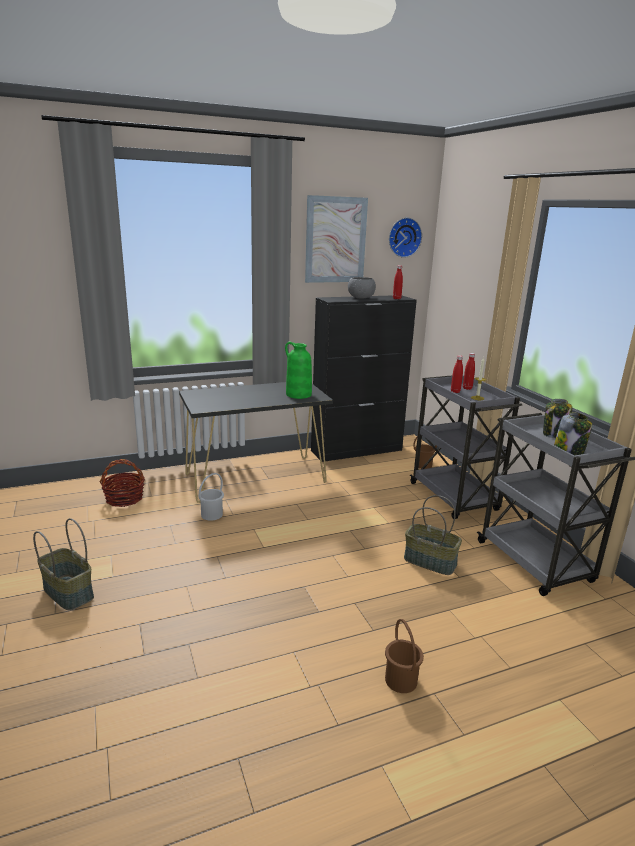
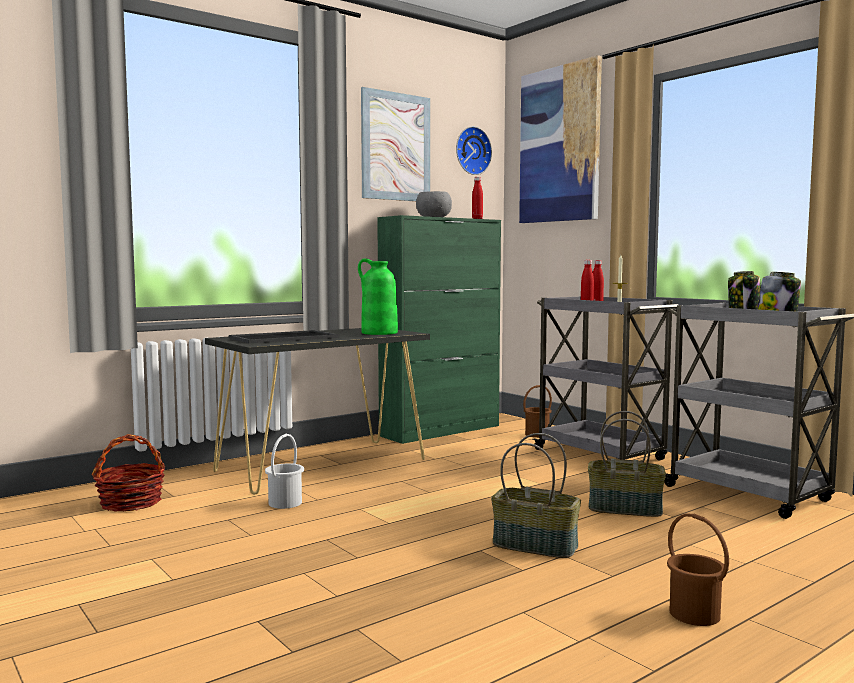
camera: 15 degrees left, 15 degrees down
(69, 592) = (107, 606): basket -> basket (536, 545)
(227, 397) = (284, 337): none -> tray
(357, 450) = (441, 430): black cabinet -> green cabinet
(471, 241) = (560, 145): none -> picture

